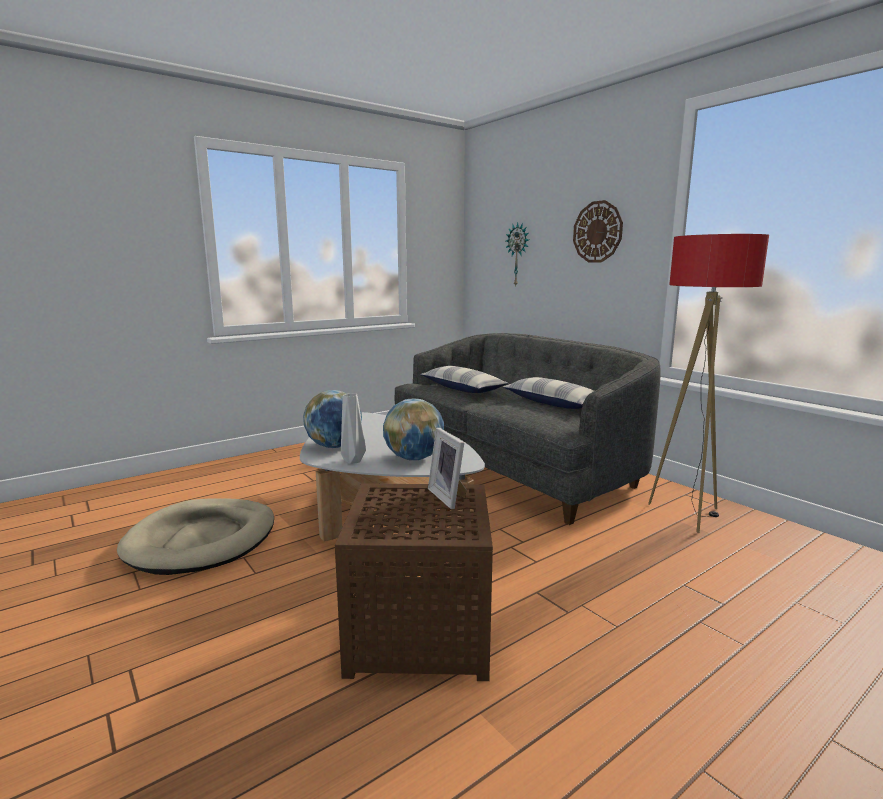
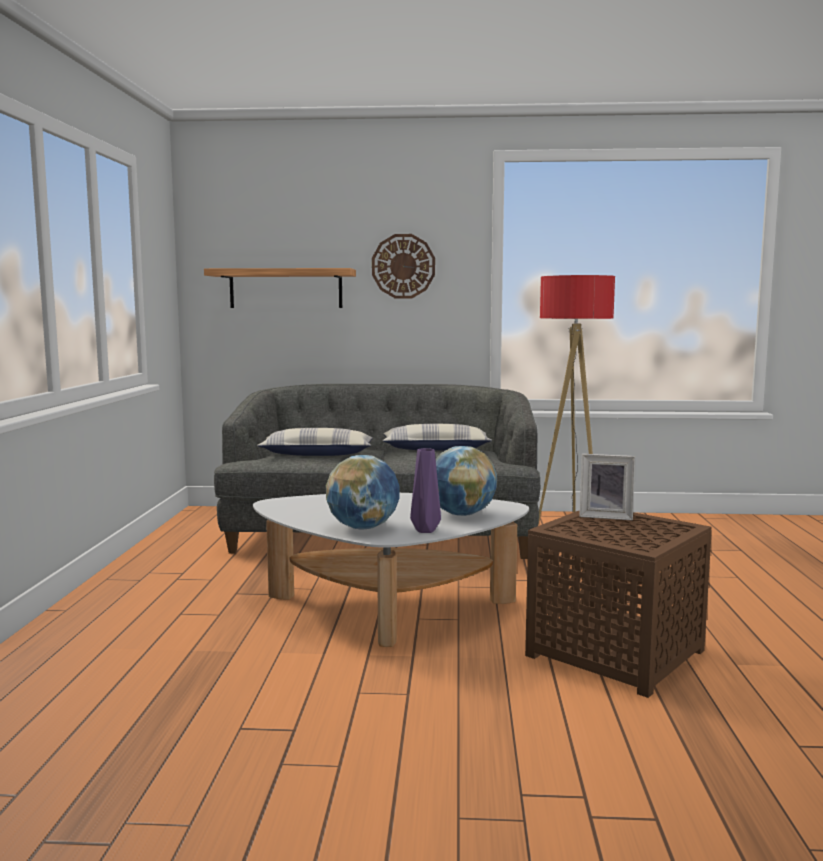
camera: 50 degrees left, 5 degrees down
(202, 540) = (268, 706): beige dog bed -> none
(352, 461) = (425, 531): grey vase -> purple vase
(518, 254) = (285, 289): wall clock -> shelf

